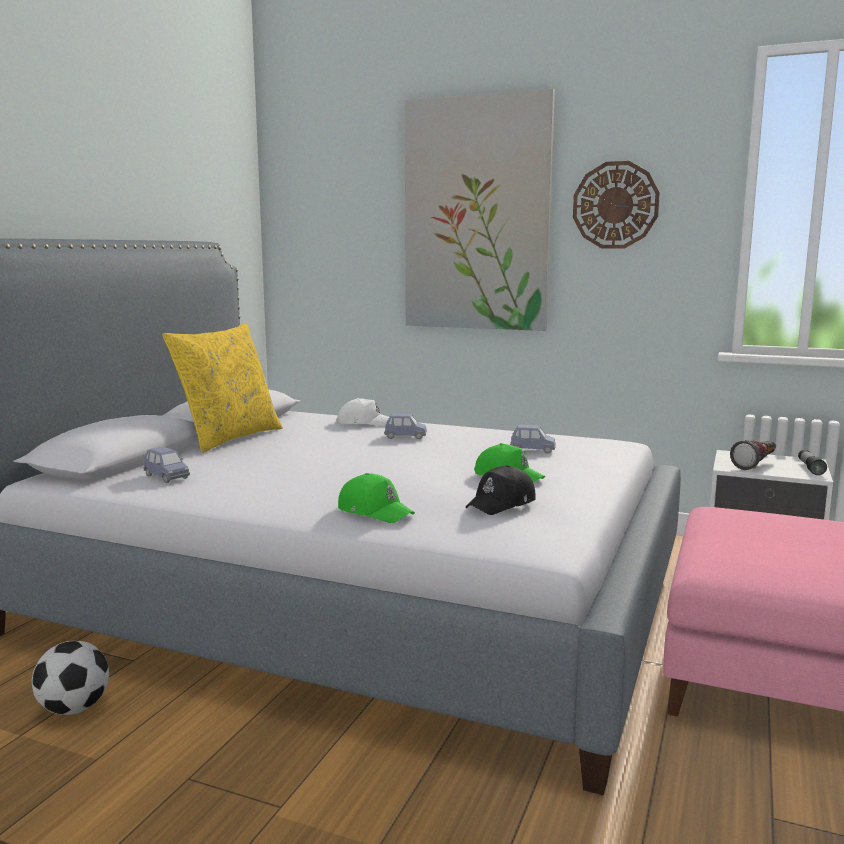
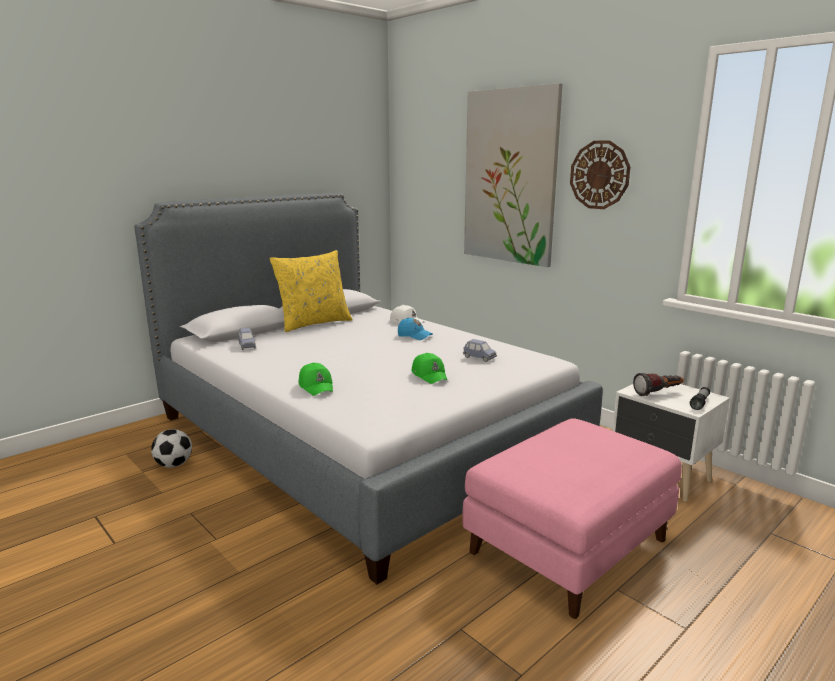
camera: 25 degrees right, 5 degrees up
(405, 437) = (414, 336): blue toy car -> blue cap
(502, 503) = (389, 394): black cap -> none

